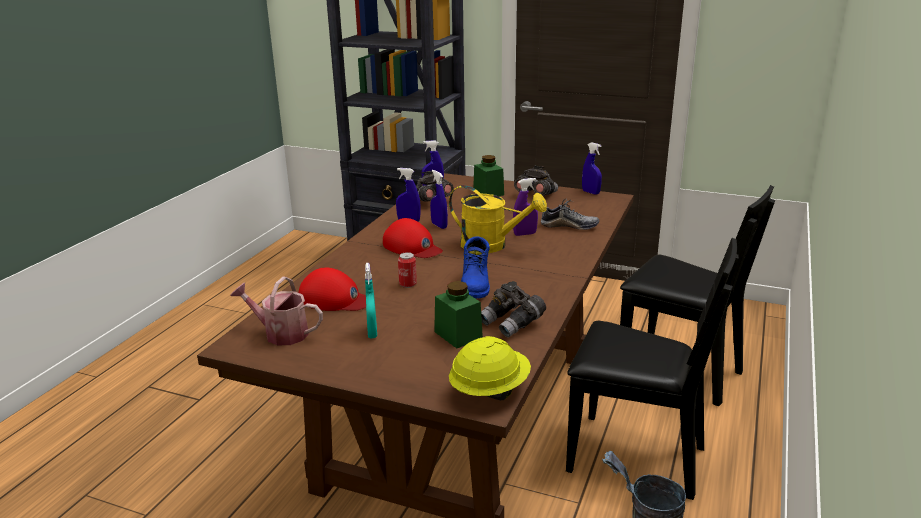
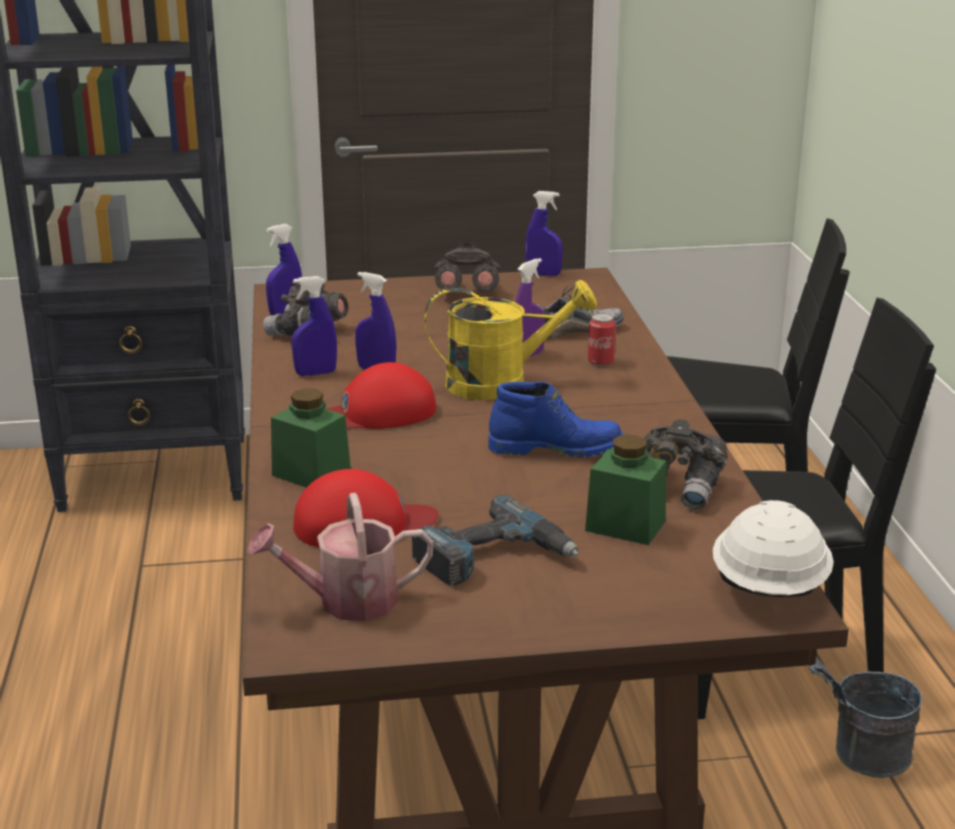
camera: 30 degrees left, 0 degrees up
(372, 332) = (494, 558): turquoise spray bottle -> power drill
(408, 284) = (450, 472): can -> can (600, 362)
(412, 247) = (378, 413): red cap -> red cap turned 150 degrees clockwise
(476, 286) = (556, 449): blue boot -> blue boot turned 60 degrees counterclockwise
(488, 193) = (387, 302): green jar -> green jar (311, 474)
(489, 391) = (768, 588): yellow hard hat -> white hard hat

